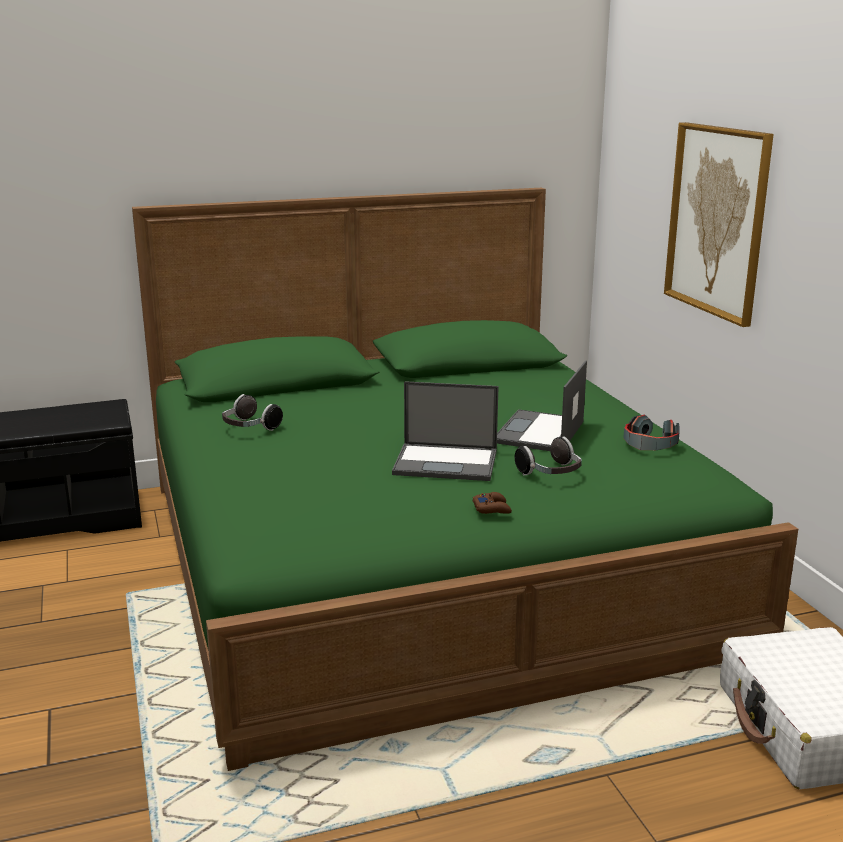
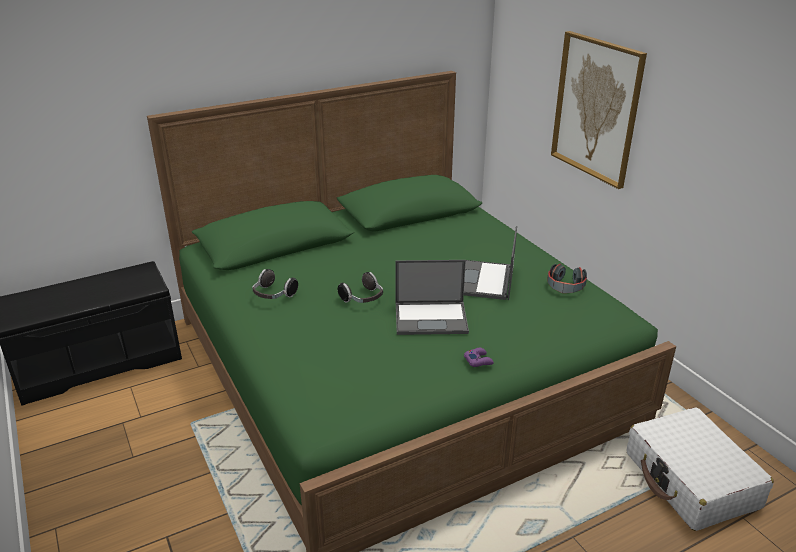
camera: 10 degrees left, 10 degrees up
(492, 508) = (478, 360): brown game controller -> purple game controller
(551, 474) = (508, 322): headphones -> headphones (363, 299)

